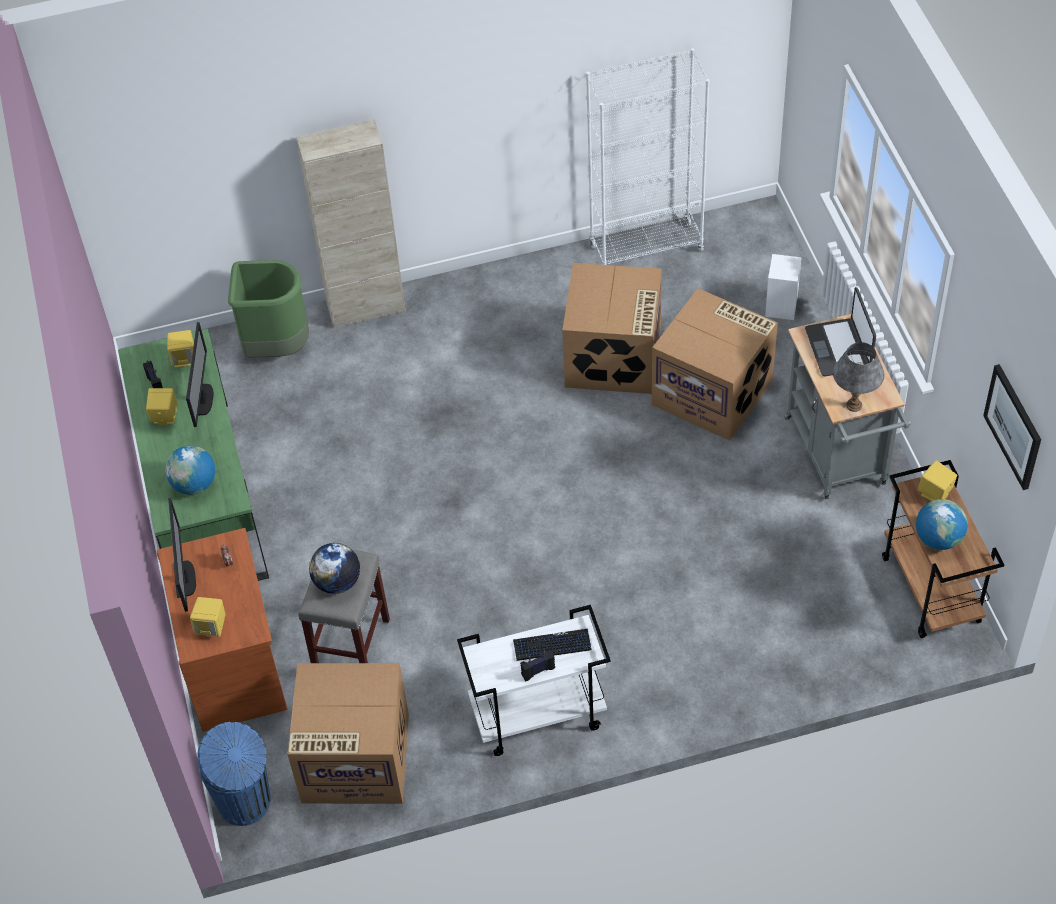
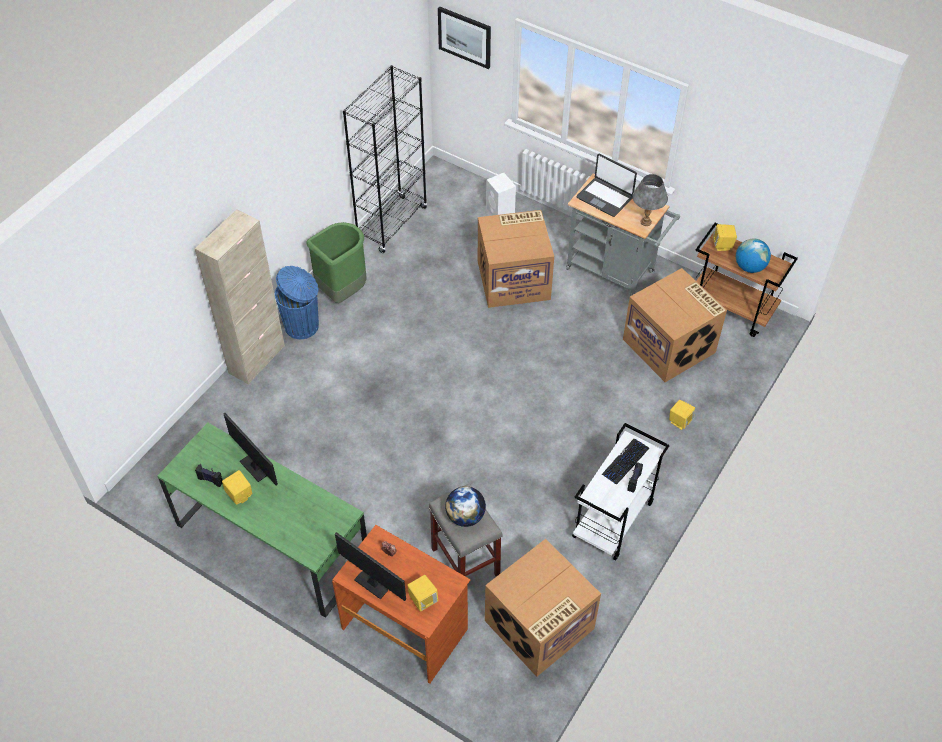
camera: 45 degrees left, 0 degrees up
(184, 359) = (213, 450): yellow speaker -> yellow speaker (680, 421)
(194, 484) = (308, 523): globe -> none
(245, 802) = (503, 704): blue trash can -> blue trash can (303, 326)
(276, 347) = (222, 419): green trash can -> green trash can (342, 291)
(614, 358) = (439, 295): cardboard box -> cardboard box (670, 346)
(646, 248) = (392, 224): white bookcase -> black bookcase
(1013, 426) = (790, 164): picture -> picture (465, 37)

